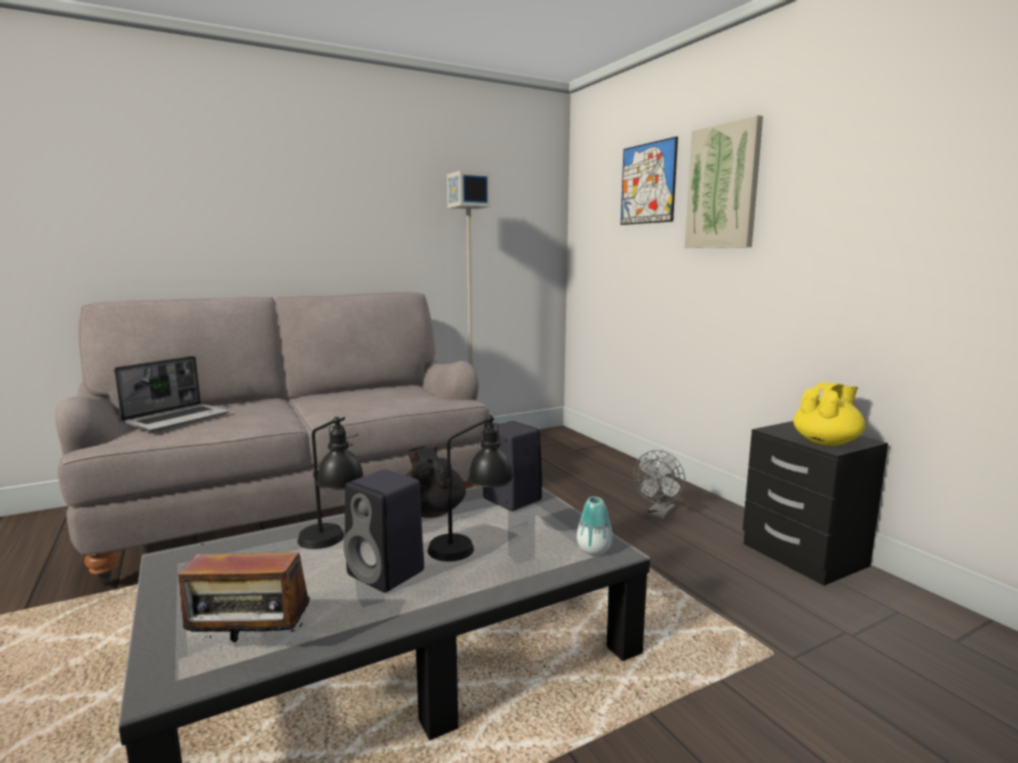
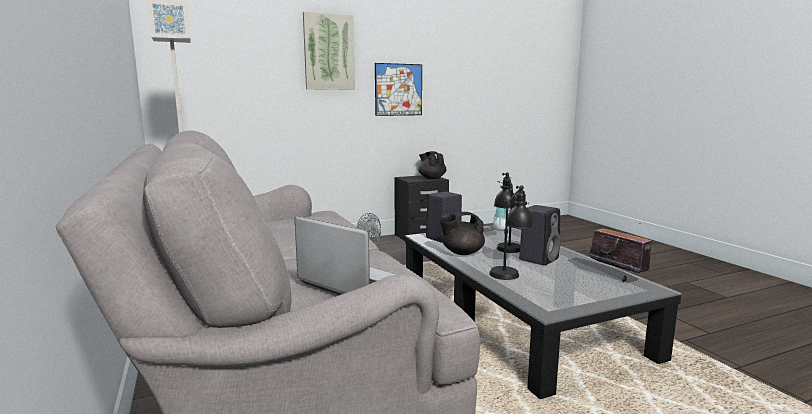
camera: 85 degrees left, 0 degrees up
(250, 647) = (617, 277): radio -> radio turned 45 degrees counterclockwise
(648, 183) = (257, 39): picture -> picture (398, 89)
(826, 442) = (431, 178): yellow teapot -> black teapot

